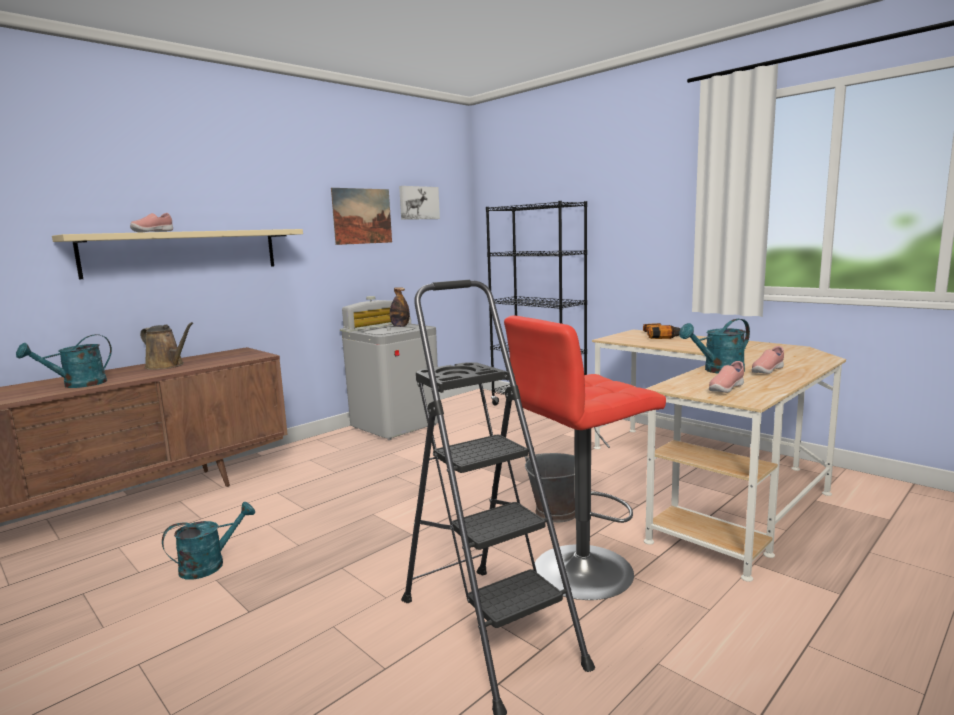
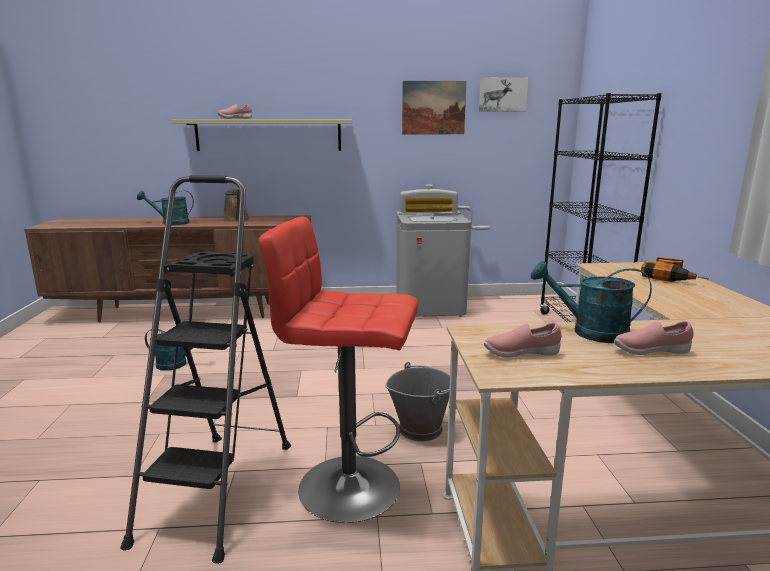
camera: 40 degrees right, 5 degrees up
(400, 326) = (448, 216): bottle -> none

